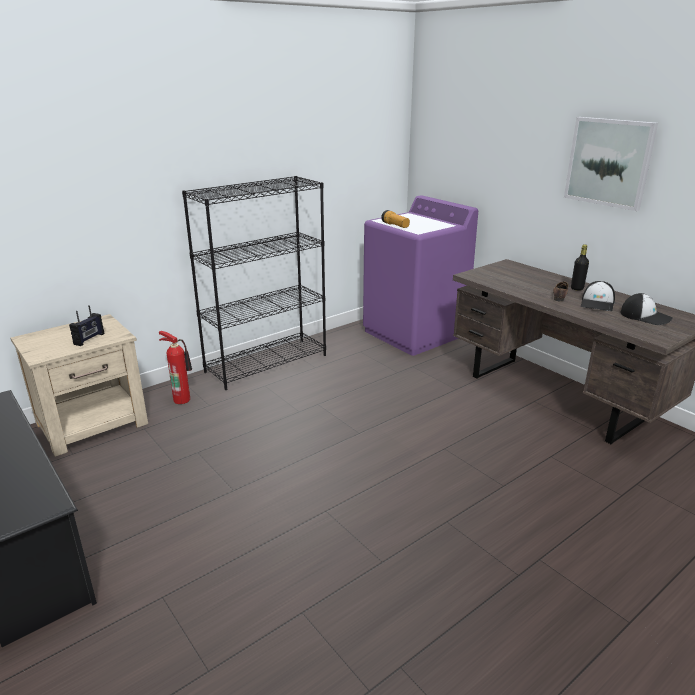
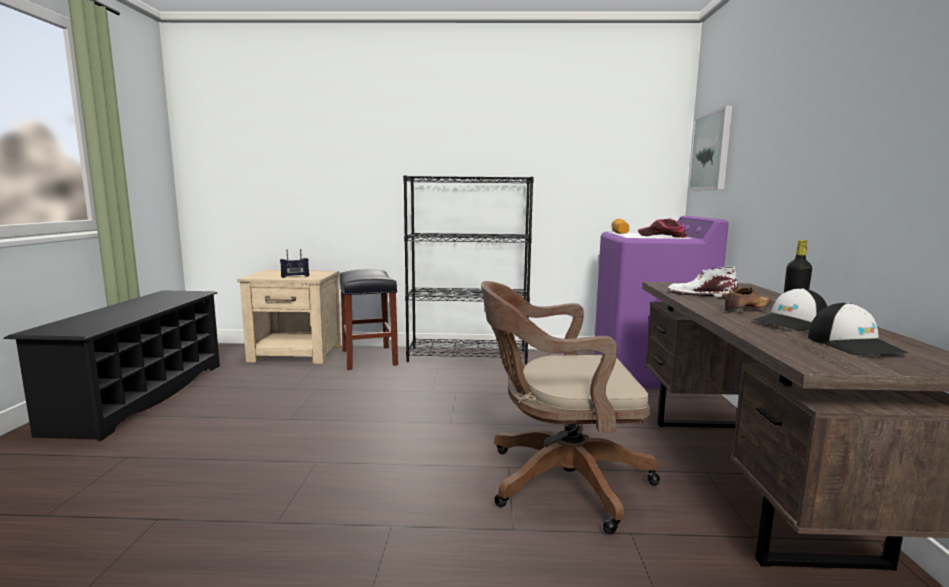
camera: 40 degrees right, 15 degrees down
(182, 399) = (369, 358): fire extinguisher -> black stool
(430, 224) = (662, 236): none -> cap
(481, 443) = (558, 480): none -> brown office chair
(512, 283) = (701, 294): none -> white boot
(609, 162) = (859, 118): picture -> picture (711, 151)

